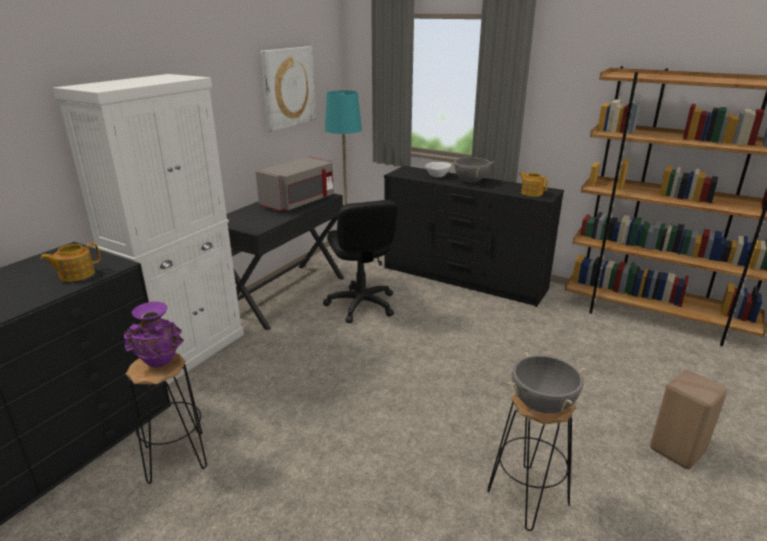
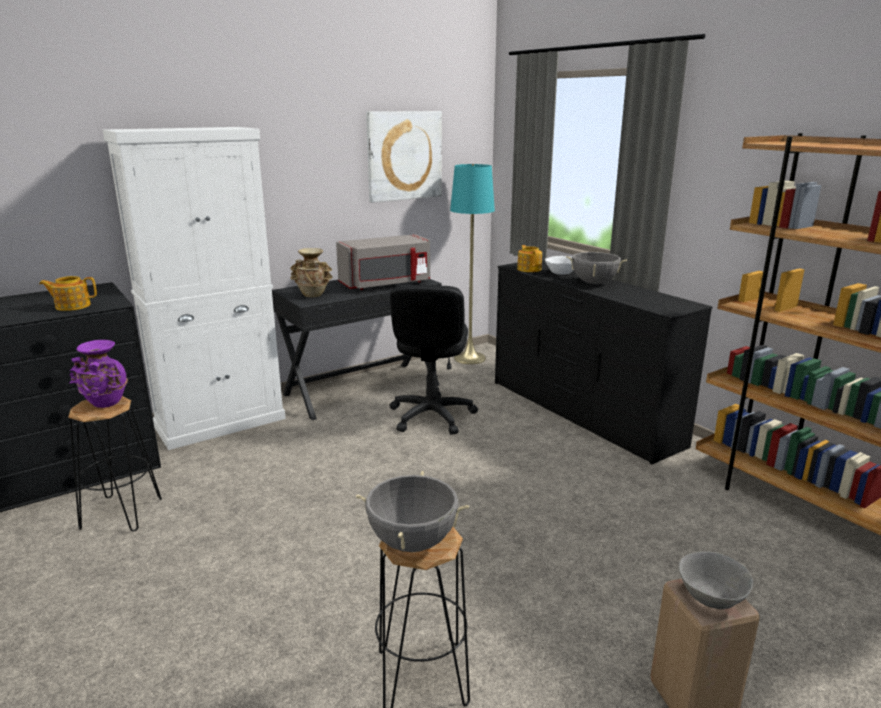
camera: 25 degrees right, 5 degrees down
(252, 222) = (313, 295): none -> beige vase
(531, 193) = (657, 304): teapot -> teapot (529, 269)
(698, 385) = (710, 597): none -> grey bowl

